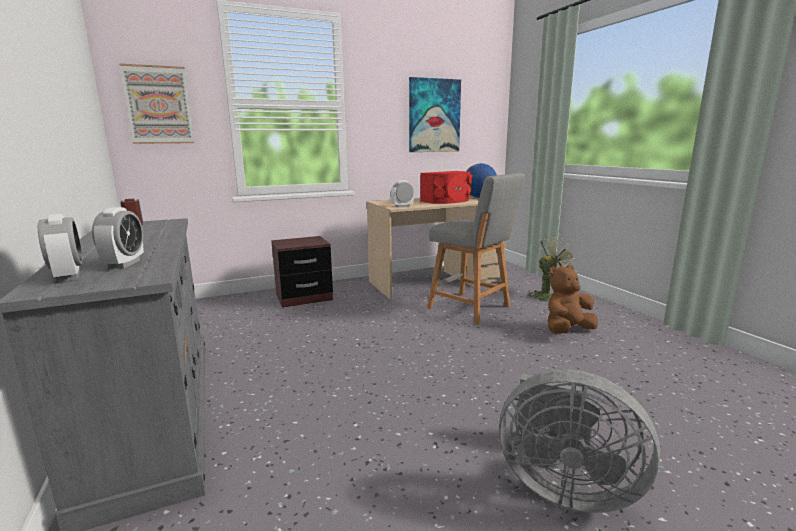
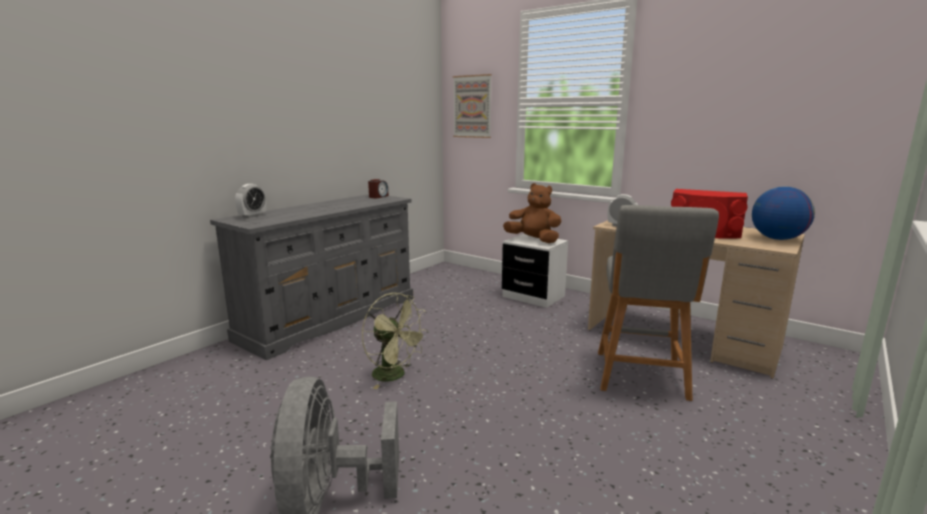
camera: 60 degrees right, 0 degrees up
(124, 264) = (279, 216): alarm clock -> none
(304, 297) = (533, 296): brown nightstand -> white nightstand
(434, 116) = (761, 110): picture -> none
(549, 296) = (792, 425): green fan -> green fan (395, 376)
(567, 331) = (678, 460): brown plush toy -> brown plush toy (533, 240)

